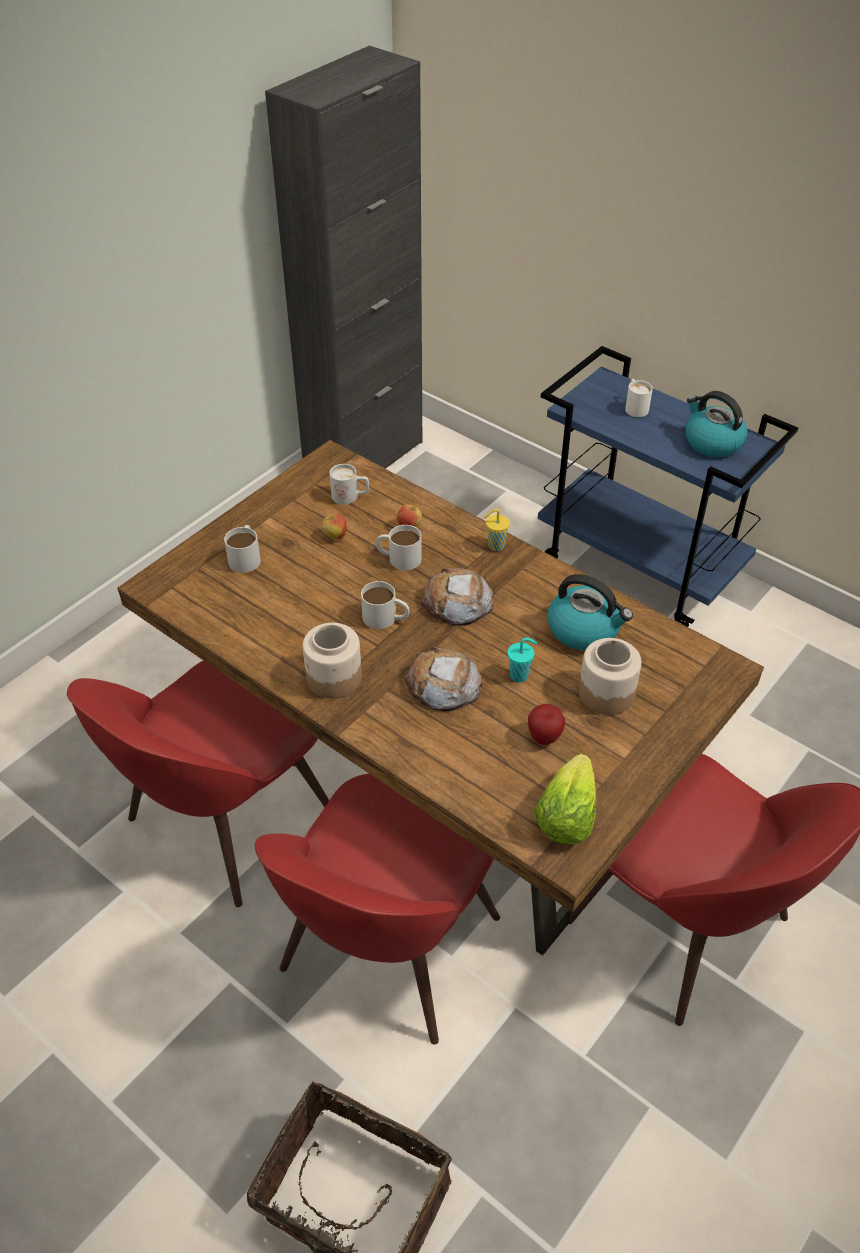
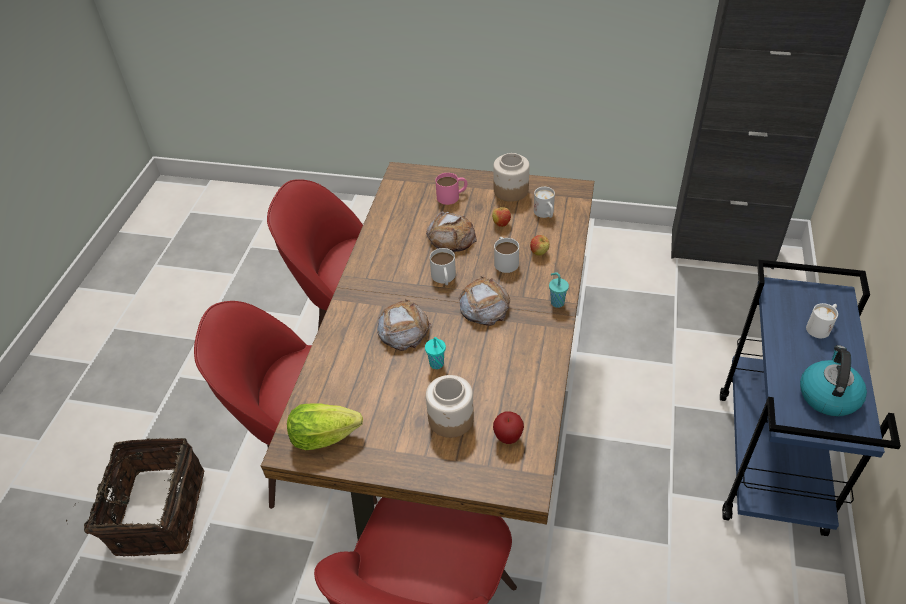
camera: 65 degrees right, 0 degrees up
(246, 556) = (452, 196): white mug -> pink mug
(320, 585) = (451, 237): none -> bread
(333, 678) = (376, 277): jar -> jar (510, 190)
(495, 546) = (556, 302): yellow cup -> turquoise cup
(544, 738) = (387, 399): apple -> apple (508, 437)
(584, 629) = (507, 383): kettle -> none

